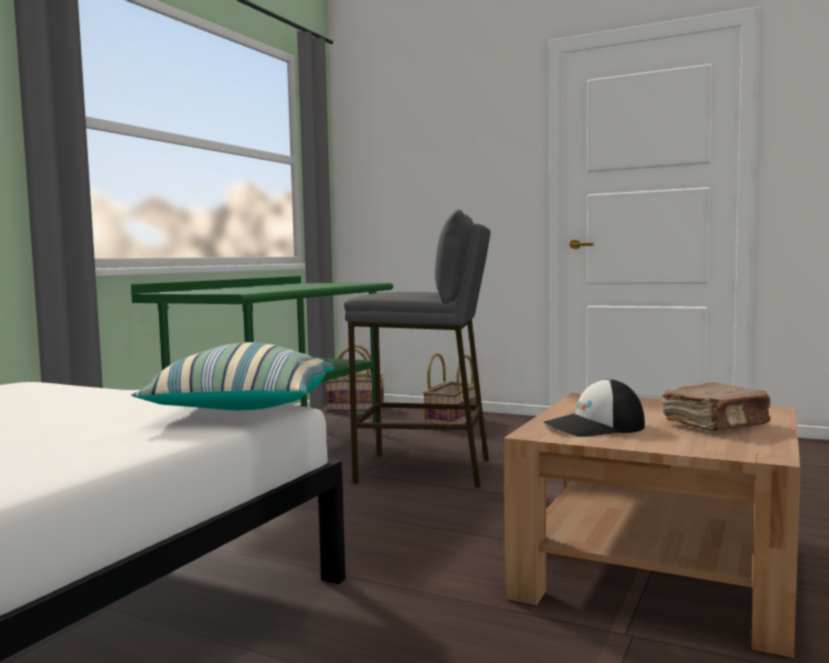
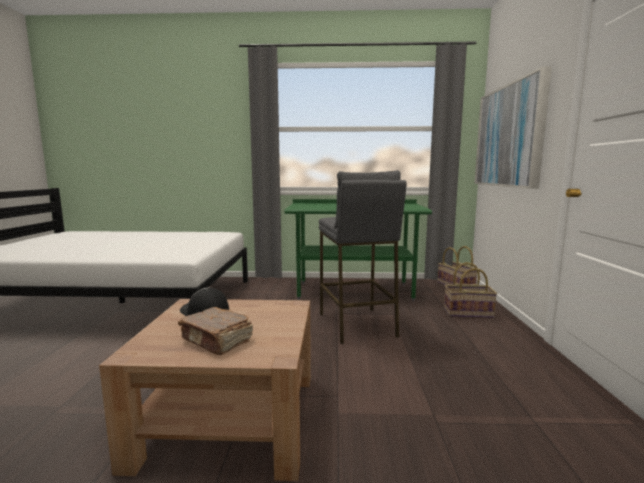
camera: 65 degrees right, 5 degrees up
(244, 411) = (176, 257): pillow -> none
(422, 182) = (509, 136): none -> picture

